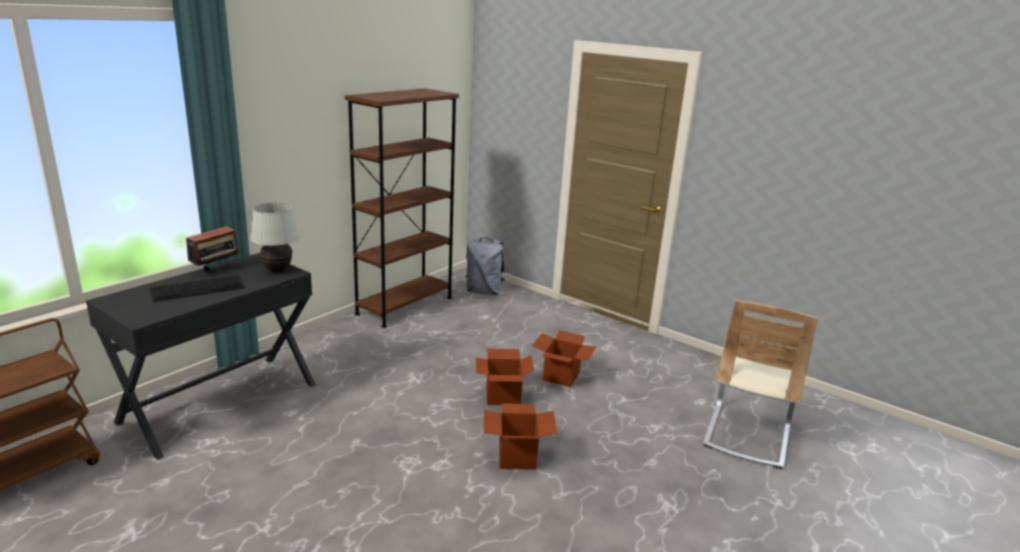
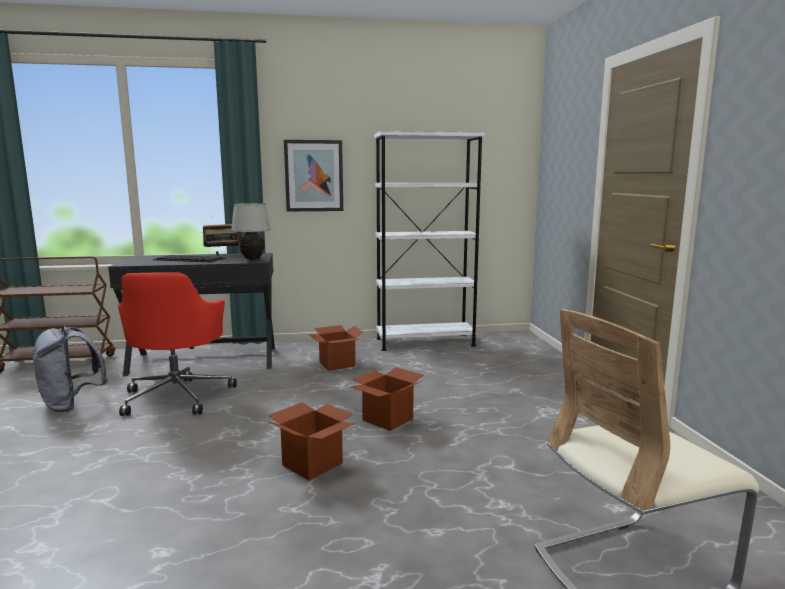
camera: 45 degrees right, 10 degrees down
(282, 453) = (178, 396): none -> red office chair
(285, 149) = (314, 176): none -> picture
(405, 305) = (425, 342): brown bookcase -> white bookcase
(484, 291) = (515, 348): grey backpack -> grey backpack (71, 404)
(561, 376) = (473, 424): cardboard box -> cardboard box (337, 364)

